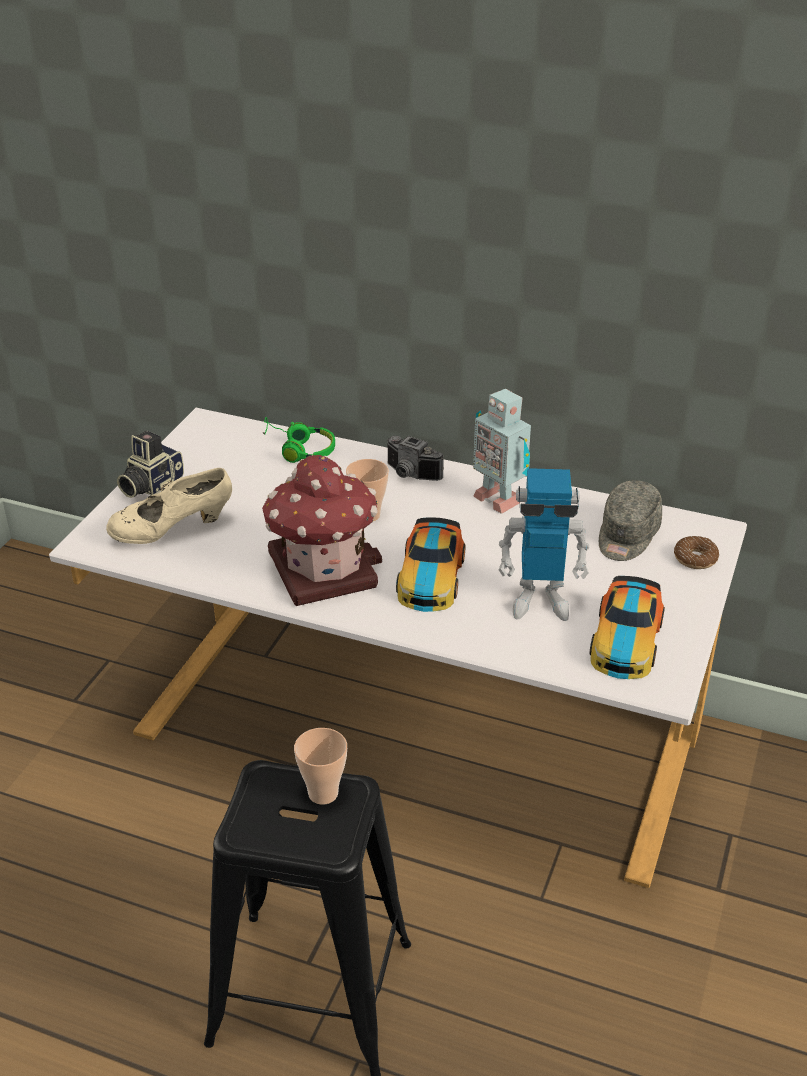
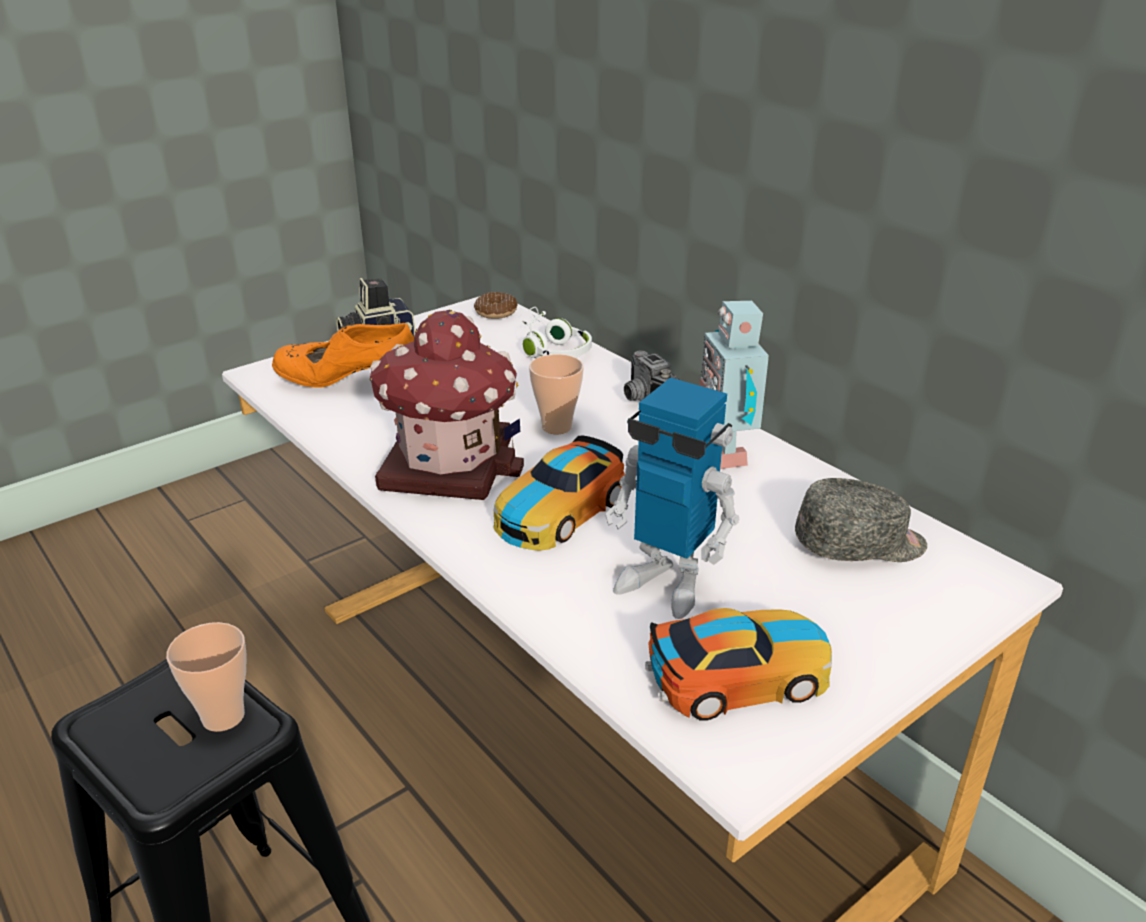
camera: 30 degrees right, 5 degrees down
(172, 531) = (348, 384): beige shoe -> orange shoe
(298, 449) = (551, 349): green headphones -> white headphones
(626, 640) = (739, 676): toy car -> toy car turned 150 degrees counterclockwise
(627, 536) = (860, 545): grey cap -> grey cap turned 150 degrees counterclockwise
(695, 558) = (940, 605): donut -> donut (496, 312)

